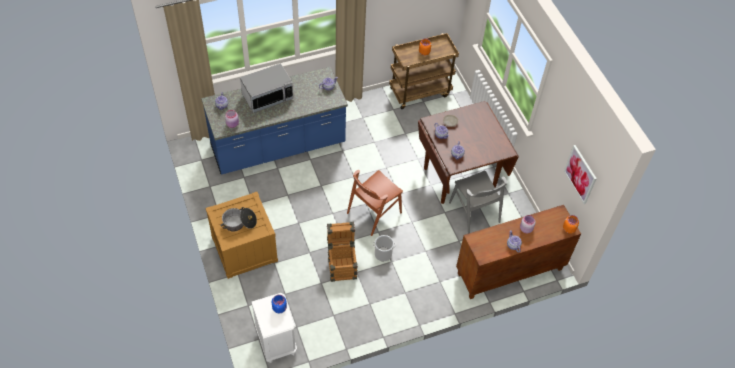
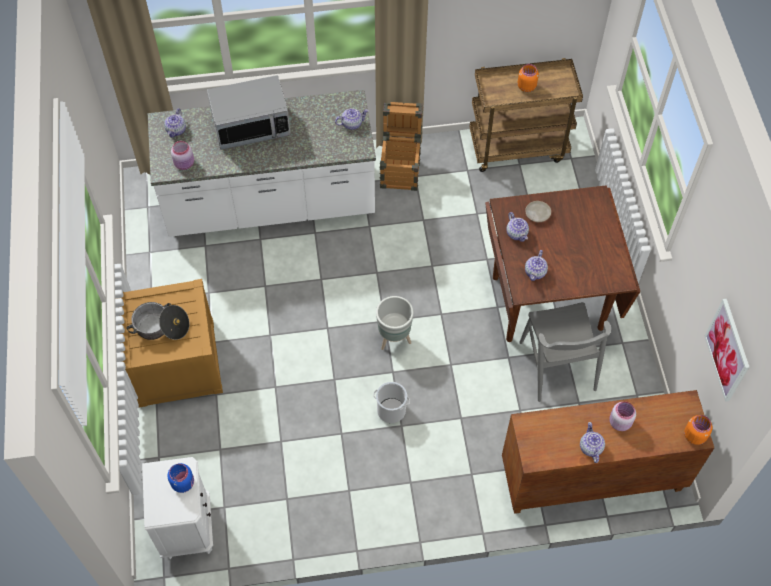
camera: 15 degrees right, 5 degrees up
(278, 146) = (270, 203): blue counter -> white counter
(342, 265) = (321, 417): crate -> crate (401, 169)
(374, 213) = (393, 338): brown chair -> grey planter

